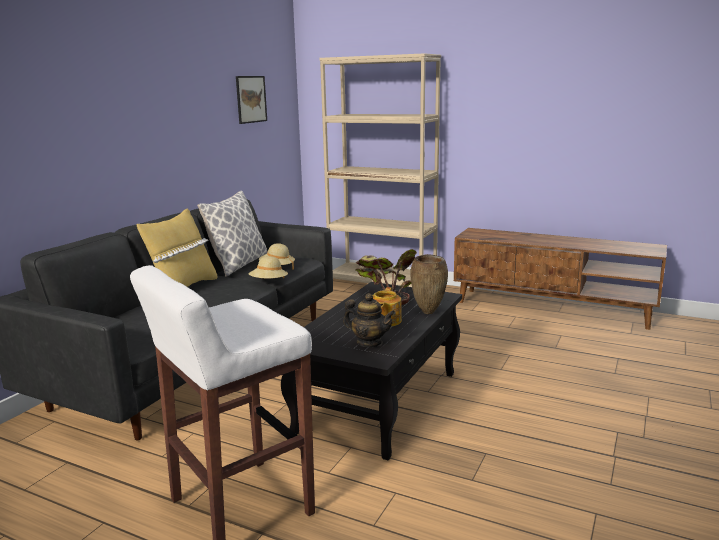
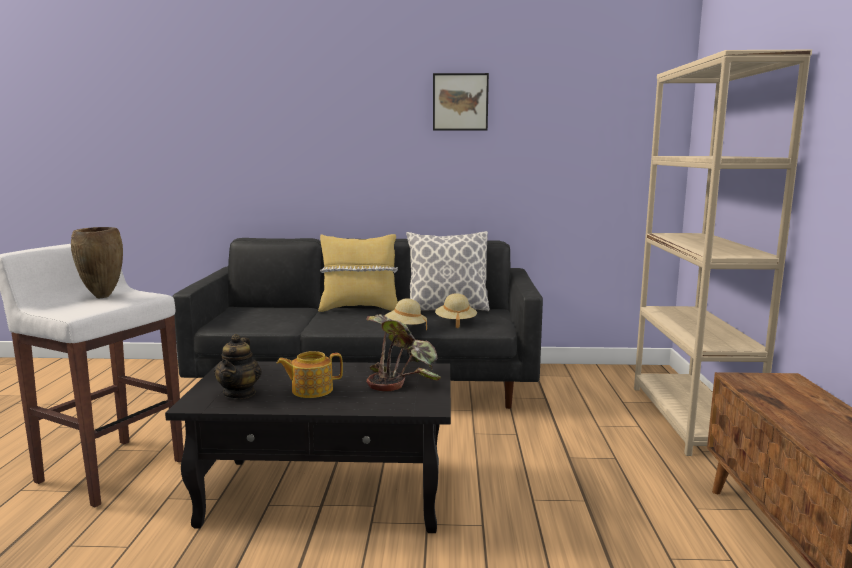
camera: 65 degrees right, 5 degrees down
(251, 99) = (579, 132): picture -> picture (460, 102)
(429, 312) = (355, 407): brown vase -> brown vase (102, 297)

